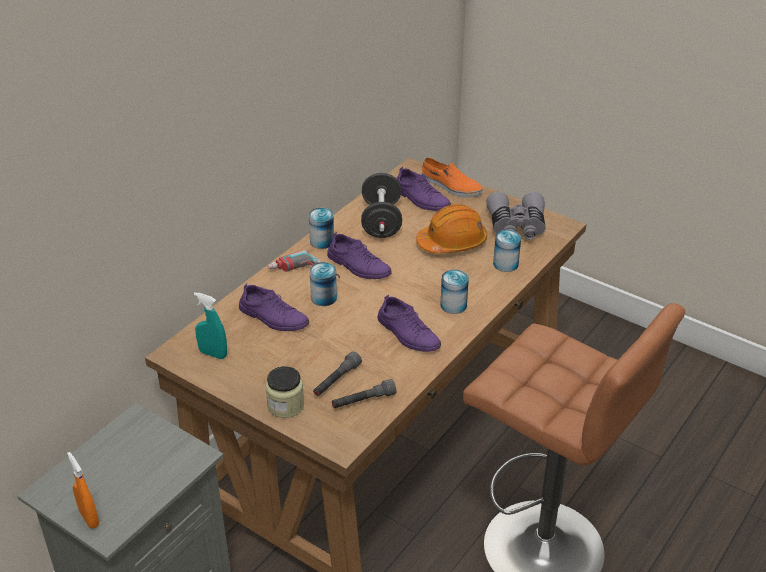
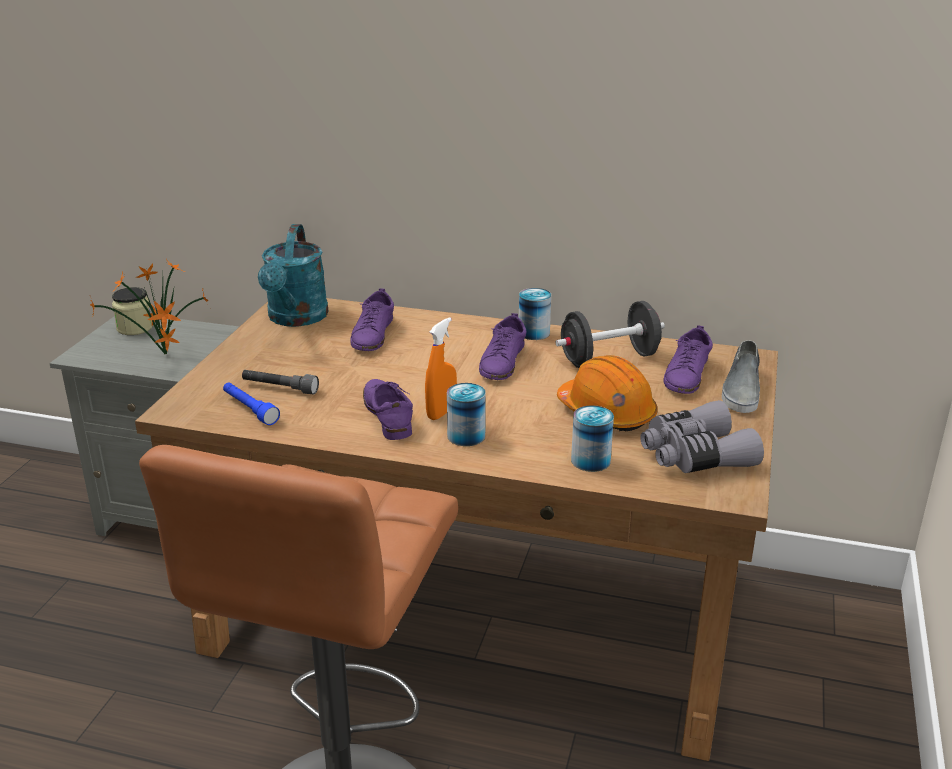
camera: 70 degrees right, 10 degrees down
(89, 518) = (96, 344): orange spray bottle -> orange spray bottle (441, 413)
(154, 468) = (165, 356): none -> potted plant
(213, 354) = (296, 319): turquoise spray bottle -> turquoise watering can
(285, 405) = (227, 369): jar -> jar (135, 328)
(303, 275) = (460, 335): power drill -> none
(324, 297) = (426, 354): can -> none
(363, 401) = (250, 410): grey flashlight -> blue flashlight
(408, 334) = (388, 415): purple shoe -> purple shoe turned 135 degrees clockwise
(451, 186) = (741, 390): orange shoe -> grey shoe

